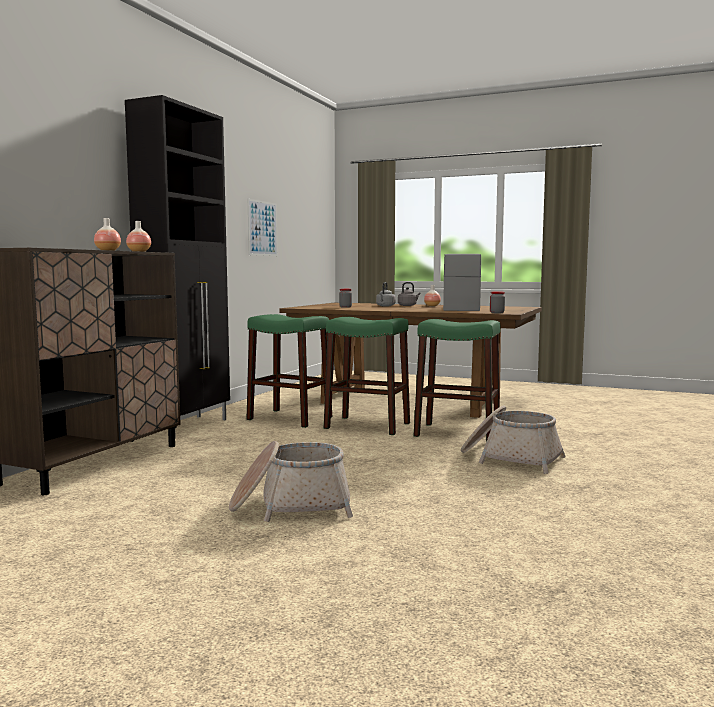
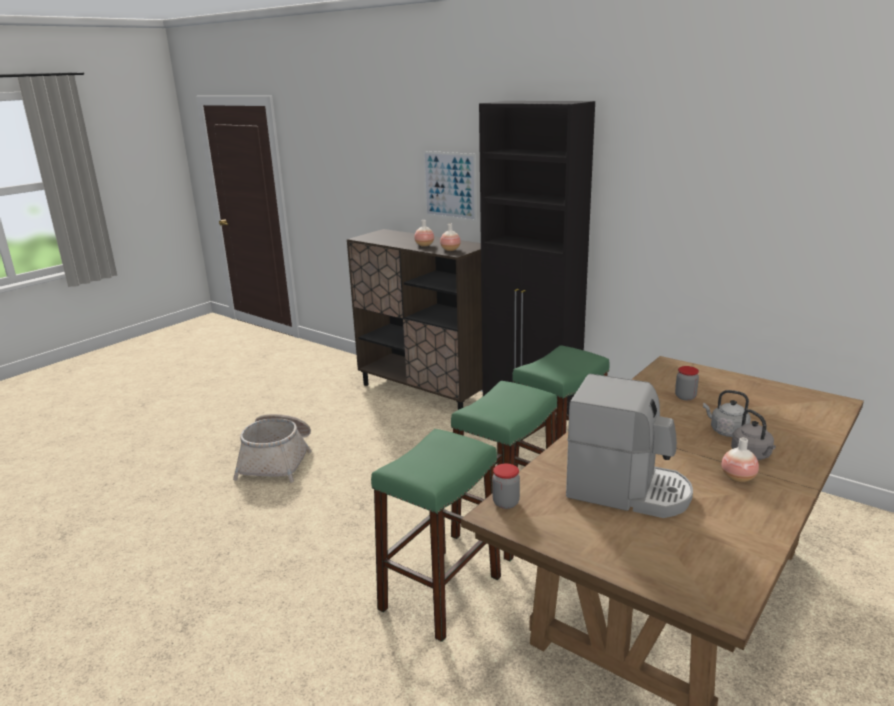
camera: 105 degrees right, 15 degrees up
(262, 228) = (763, 236): picture -> picture (449, 185)
(510, 459) = (307, 605): basket -> none

